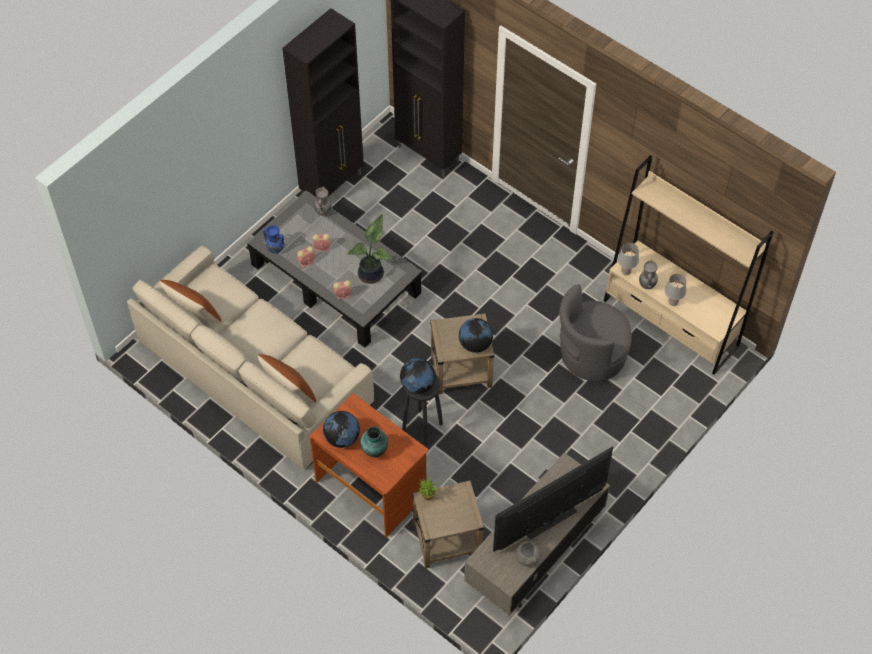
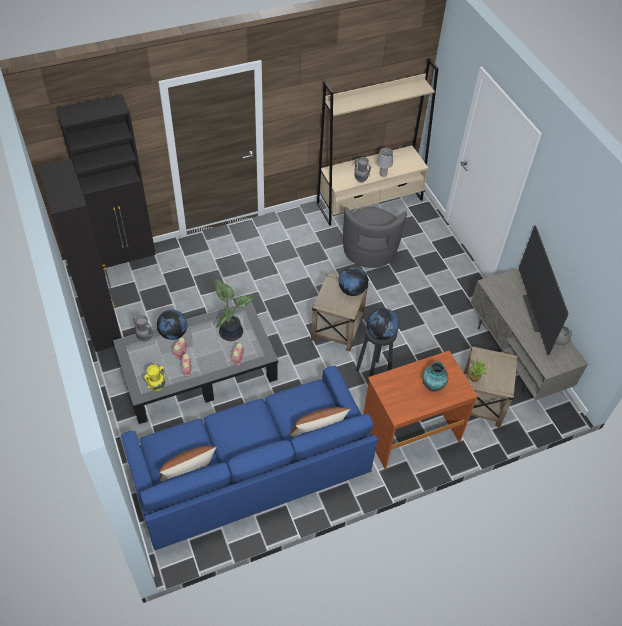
camera: 65 degrees left, 5 degrees down
(254, 371) = (249, 468): beige sofa -> blue sofa
(275, 249) = (157, 387): blue vase -> yellow vase
(342, 438) = (409, 403): globe -> globe (173, 333)
(625, 271) = (342, 185): grey table lamp -> none

